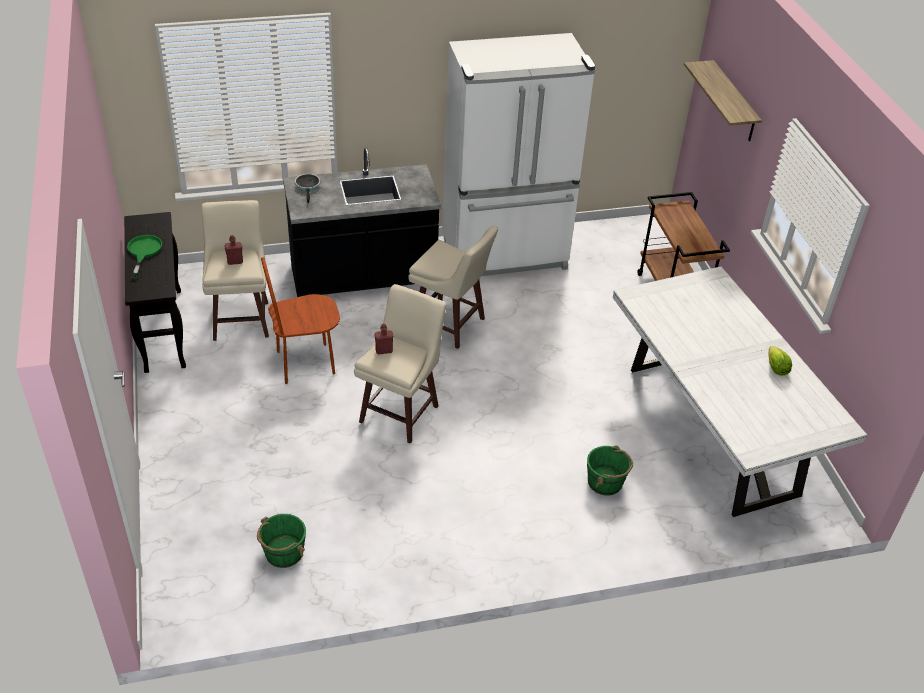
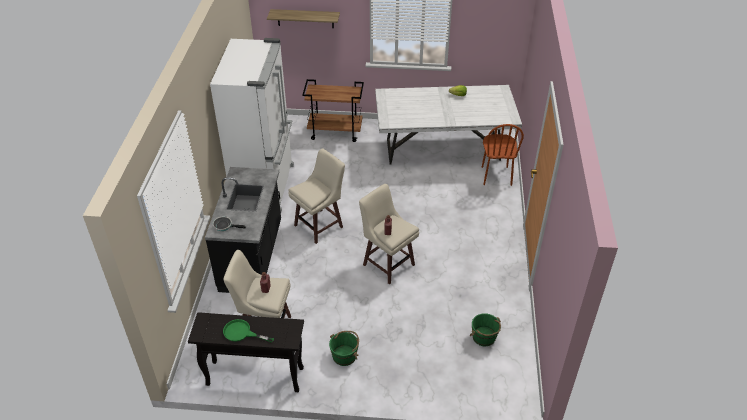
camera: 70 degrees left, 0 degrees up
(305, 363) = (325, 301): brown chair -> brown chair (496, 176)
(605, 482) = (467, 196): green bucket -> green bucket (345, 356)

